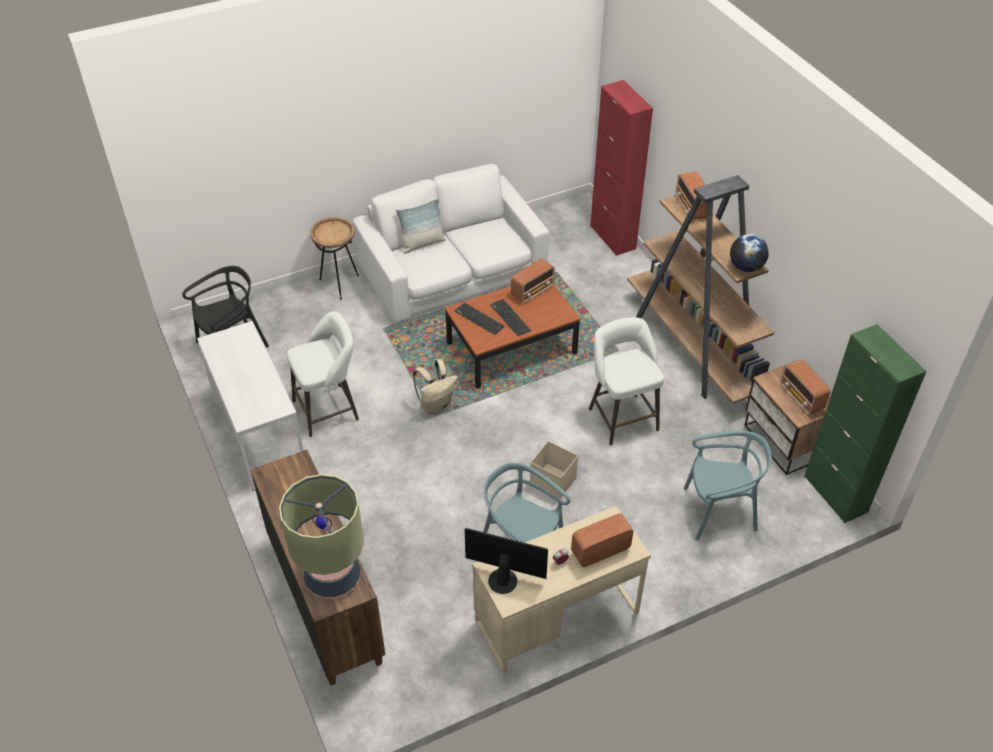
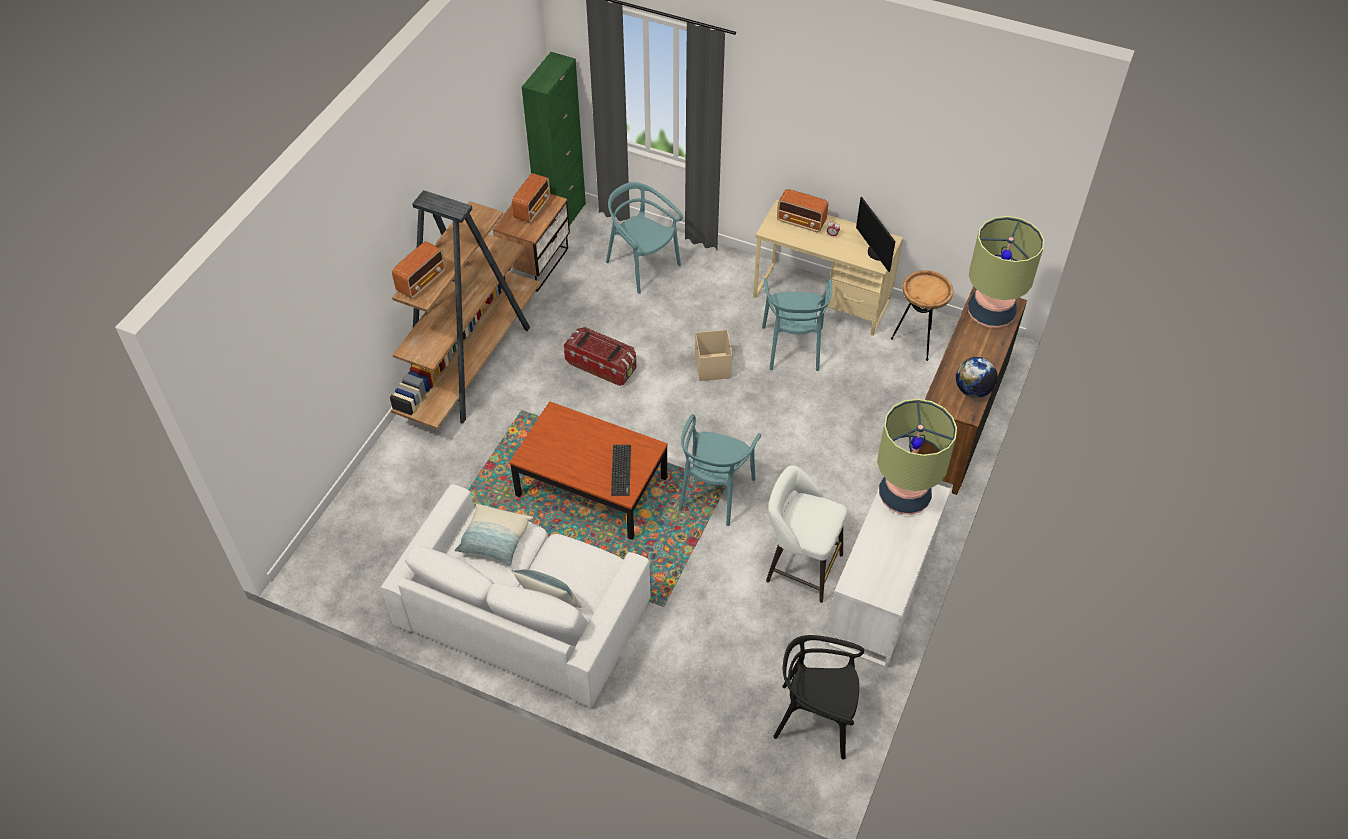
camera: 130 degrees left, 5 degrees up
(264, 402) = (904, 496): none -> table lamp
(339, 284) = (638, 700): brown side table -> brown side table (916, 342)
(436, 405) = (714, 492): beige backpack -> turquoise chair
(491, 241) = (495, 540): none -> pillow
(510, 318) = (597, 449): keyboard -> none
(533, 291) = (544, 456): radio -> none
(612, 237) = (347, 510): red cabinet -> none
(621, 417) = (601, 365): white stool -> storage box
(746, 267) = (479, 213): globe -> globe (972, 390)

